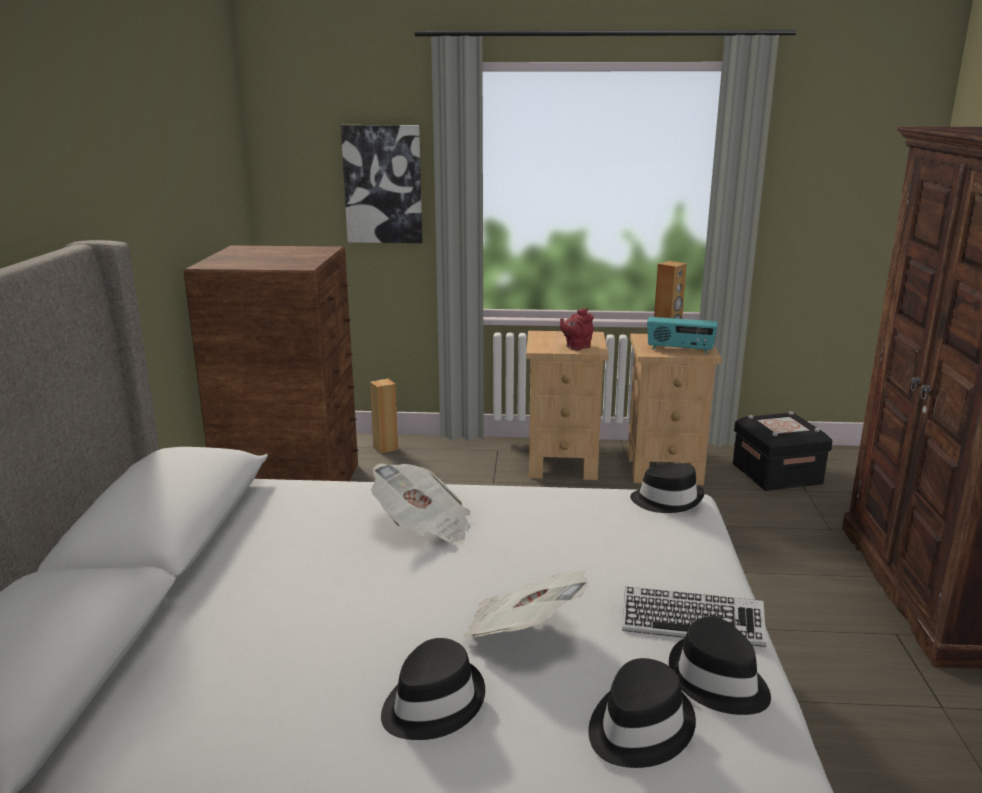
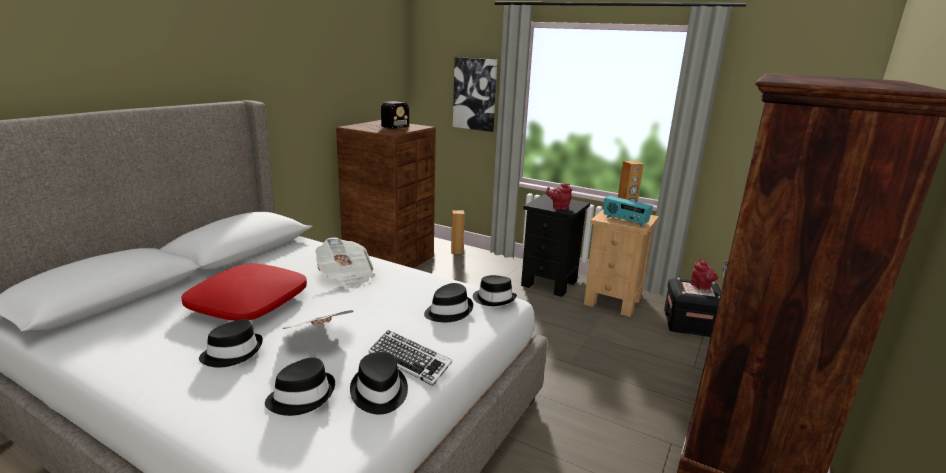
camera: 25 degrees right, 0 degrees up
(272, 257) = (387, 127): none -> radio
(328, 616) = (248, 303): none -> red pillow
(563, 465) = (549, 283): beige nightstand -> black nightstand
(638, 535) = (448, 311): none -> black hat
(785, 422) = (701, 287): none -> red teapot

